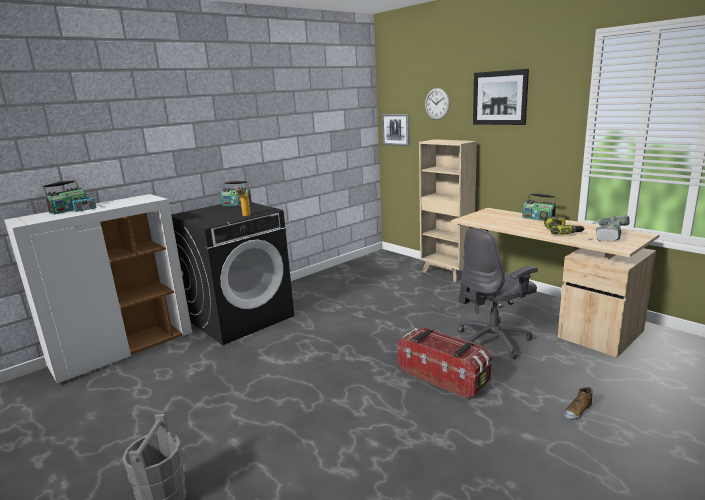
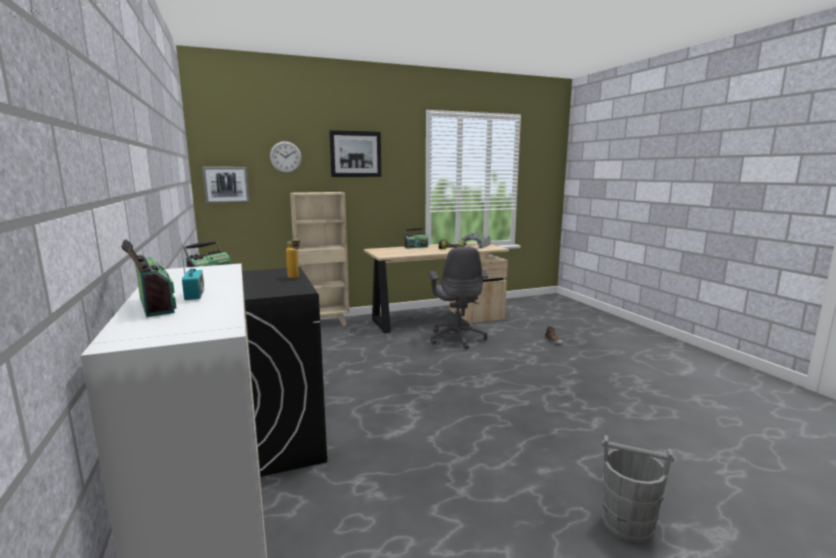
camera: 70 degrees left, 5 degrees down
(444, 376) = (493, 363): storage box -> none

